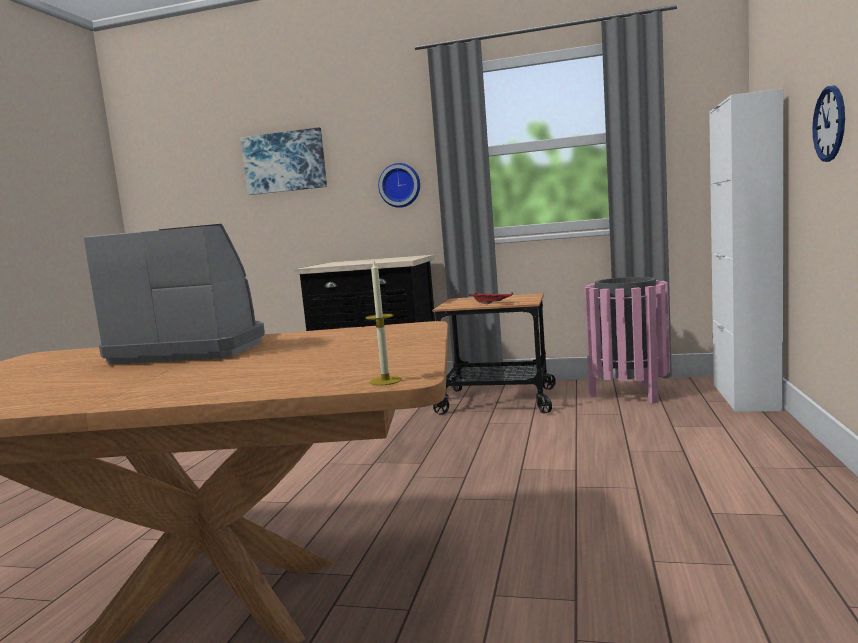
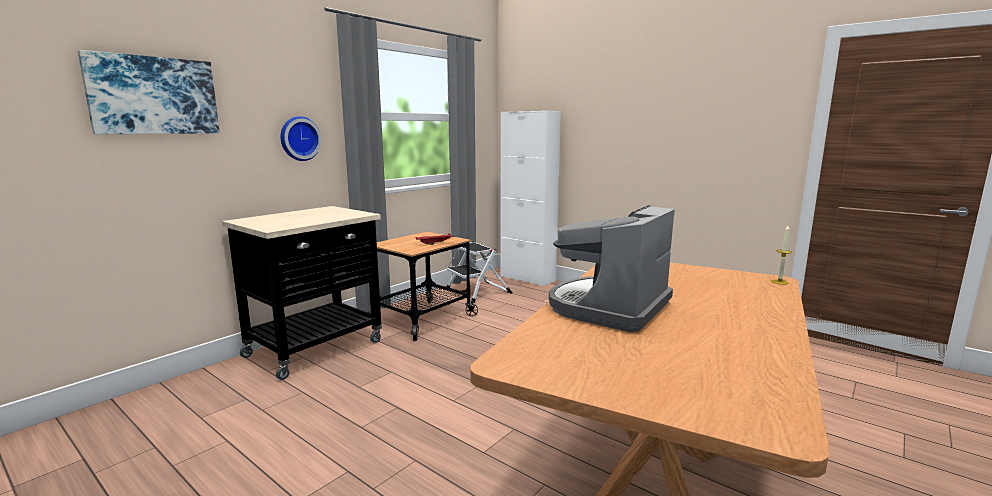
camera: 65 degrees left, 5 degrees up
(628, 393) = (478, 291): pink trash can -> step ladder
(829, 124) = (613, 139): wall clock -> none

